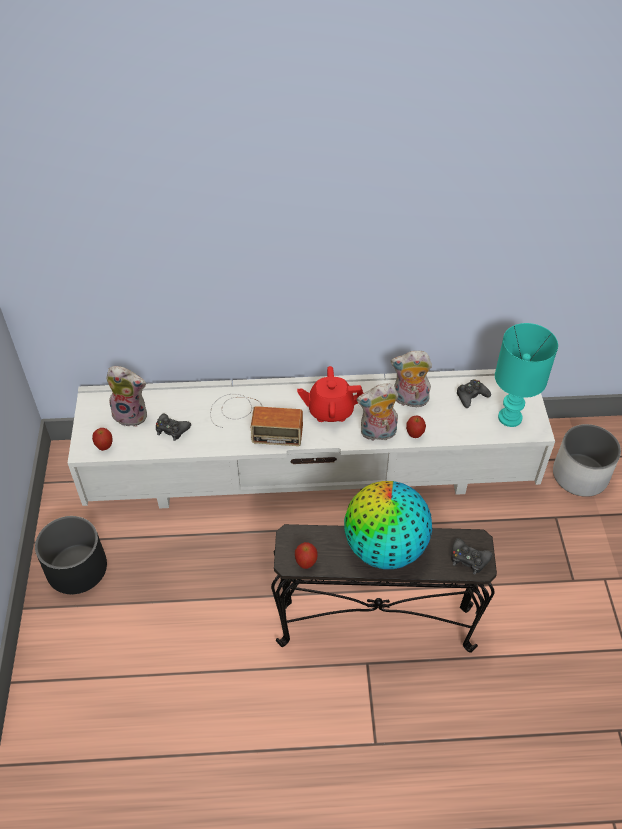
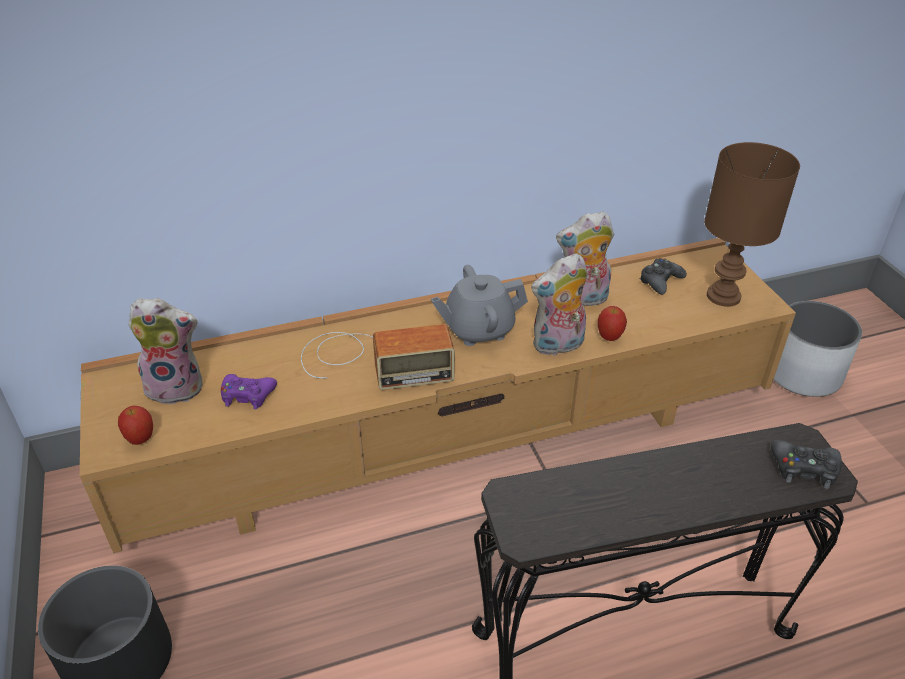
camera: 15 degrees left, 10 degrees down
(172, 429) = (247, 395): black game controller -> purple game controller
(306, 563) = (553, 532): apple -> none
(310, 468) = (451, 433): white tv stand -> brown tv stand
(330, 410) = (478, 329): red teapot -> grey teapot
(384, 548) = (668, 480): globe -> none
(509, 418) = (722, 296): turquoise table lamp -> brown table lamp

